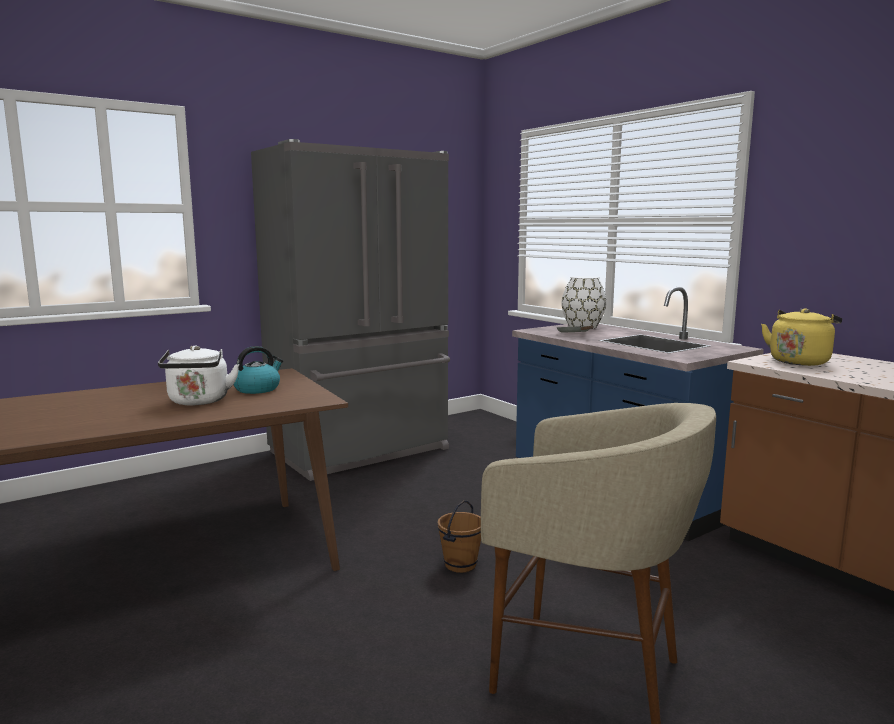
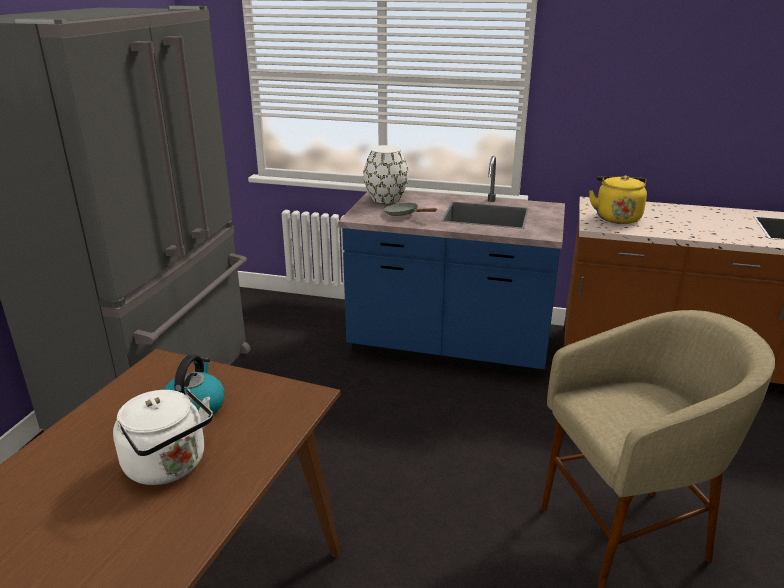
camera: 40 degrees left, 15 degrees up
(461, 565) = (431, 486): brown bucket -> none

